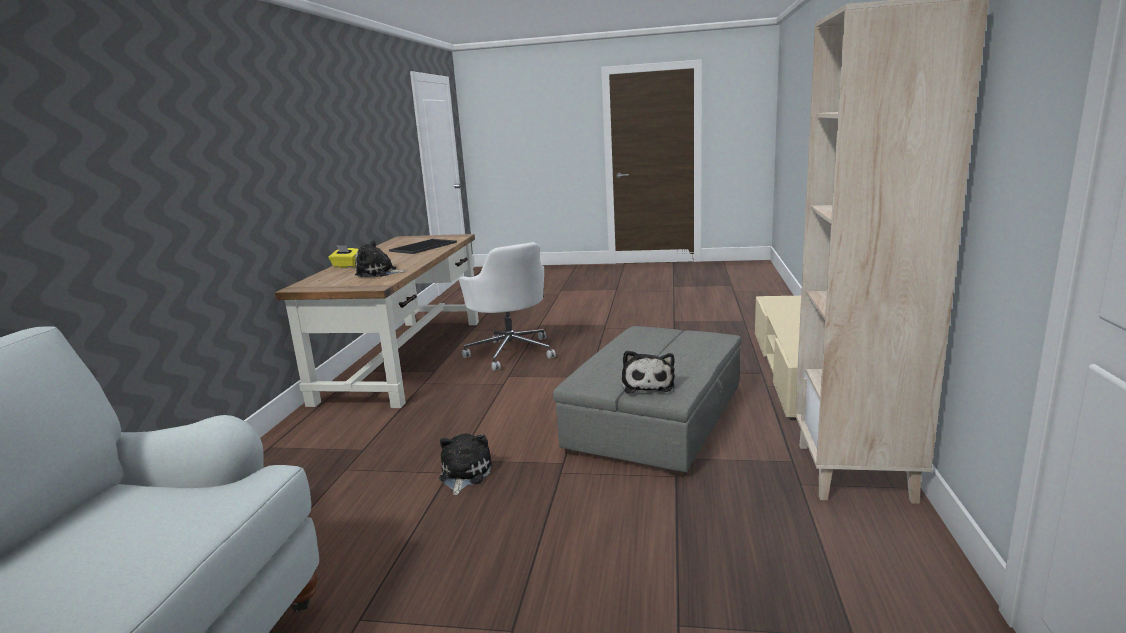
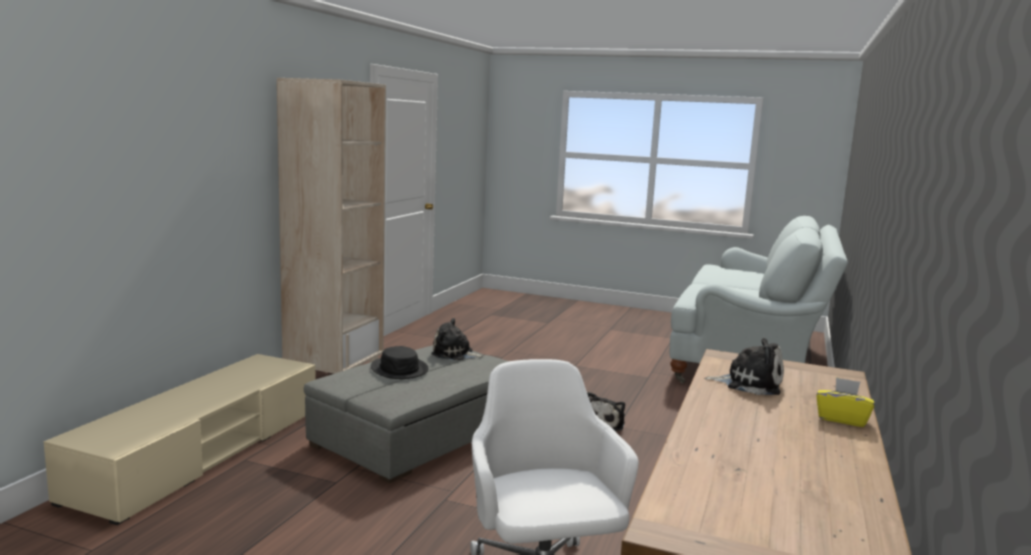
camera: 170 degrees left, 5 degrees down
(423, 247) = (737, 469): tray -> none
(647, 384) = (455, 354): plush toy -> plush toy turned 90 degrees counterclockwise
(677, 352) = (399, 369): none -> black hat

